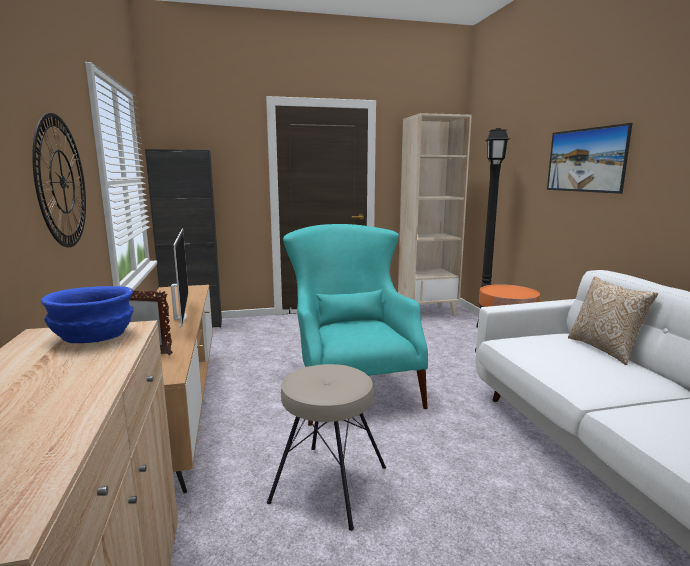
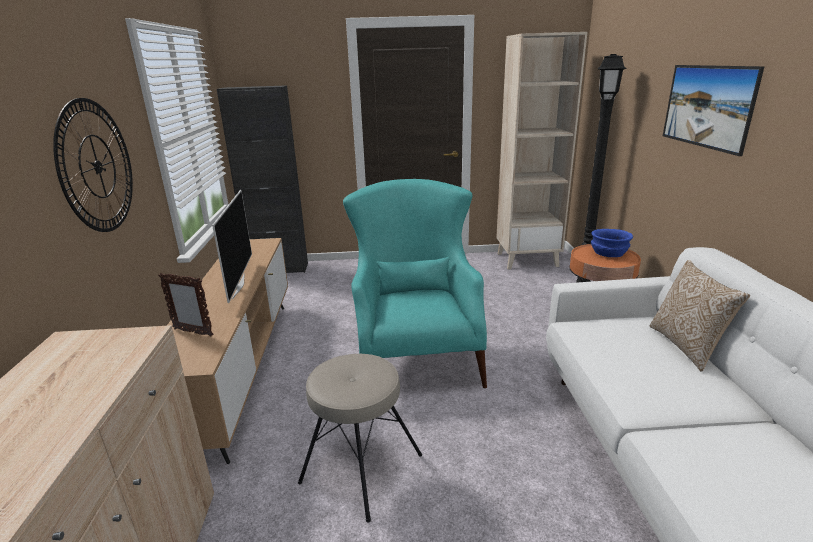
camera: 10 degrees right, 10 degrees up
(93, 336) = (104, 347): blue bowl -> blue bowl (608, 253)

